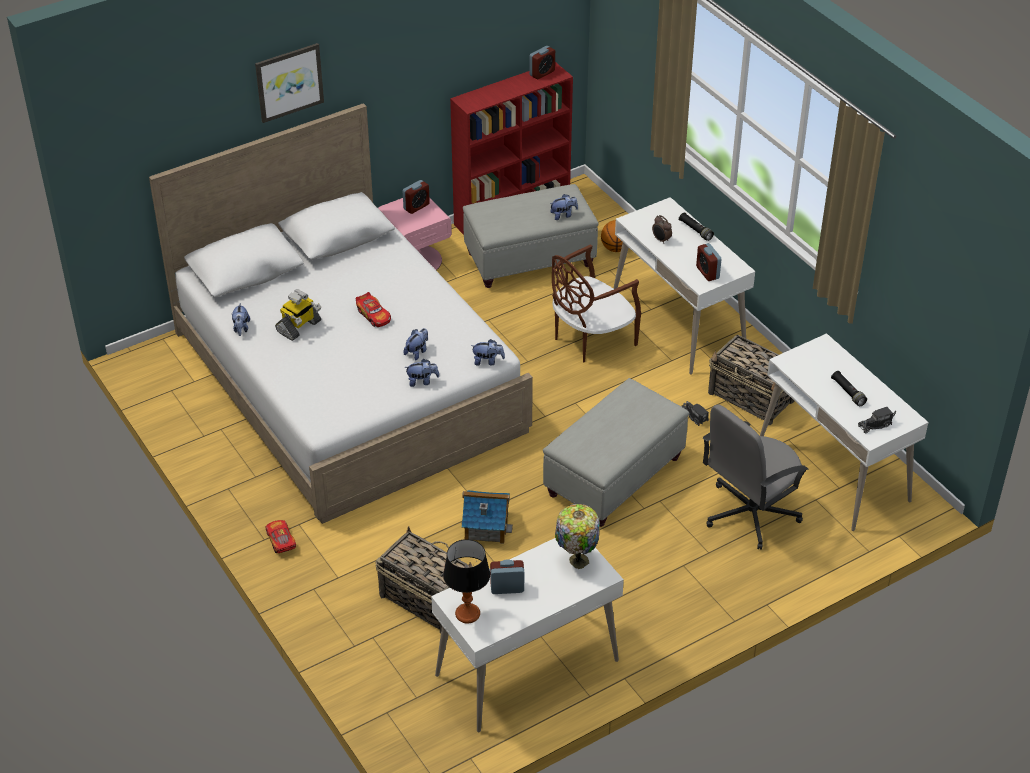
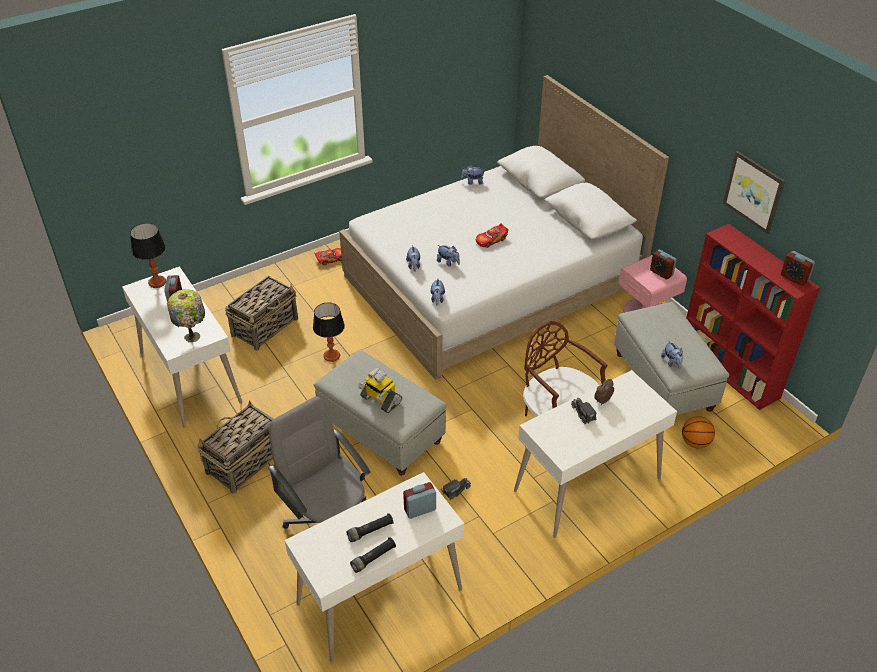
camera: 90 degrees right, 0 degrees up
(289, 82) = (635, 90): picture -> picture (754, 192)
(299, 327) = (475, 206): toy robot -> toy robot (380, 400)
(486, 527) = (332, 356): toy house -> table lamp
(695, 230) = (623, 427): black flashlight -> black flashlight (373, 558)
(707, 272) = (554, 433): alarm clock -> alarm clock (420, 509)
(751, 398) = (483, 537): basket -> basket (244, 463)
(876, 425) = (320, 549): toy truck -> toy truck (583, 414)

